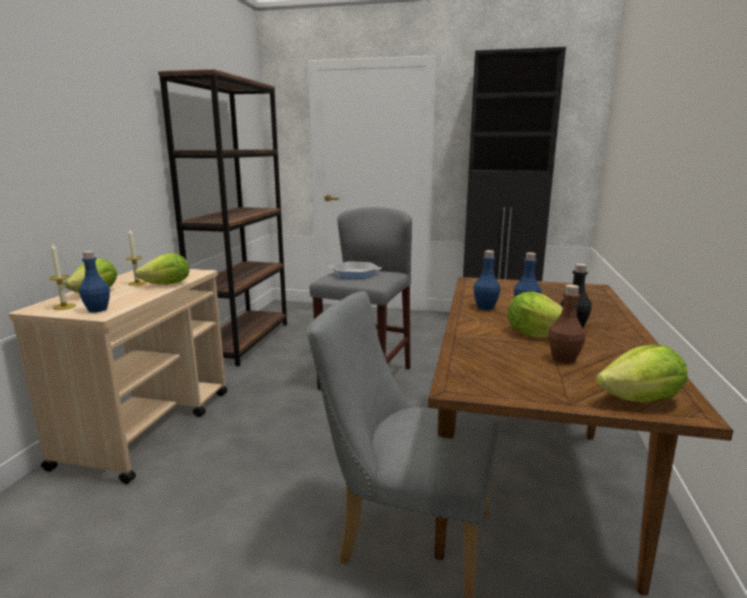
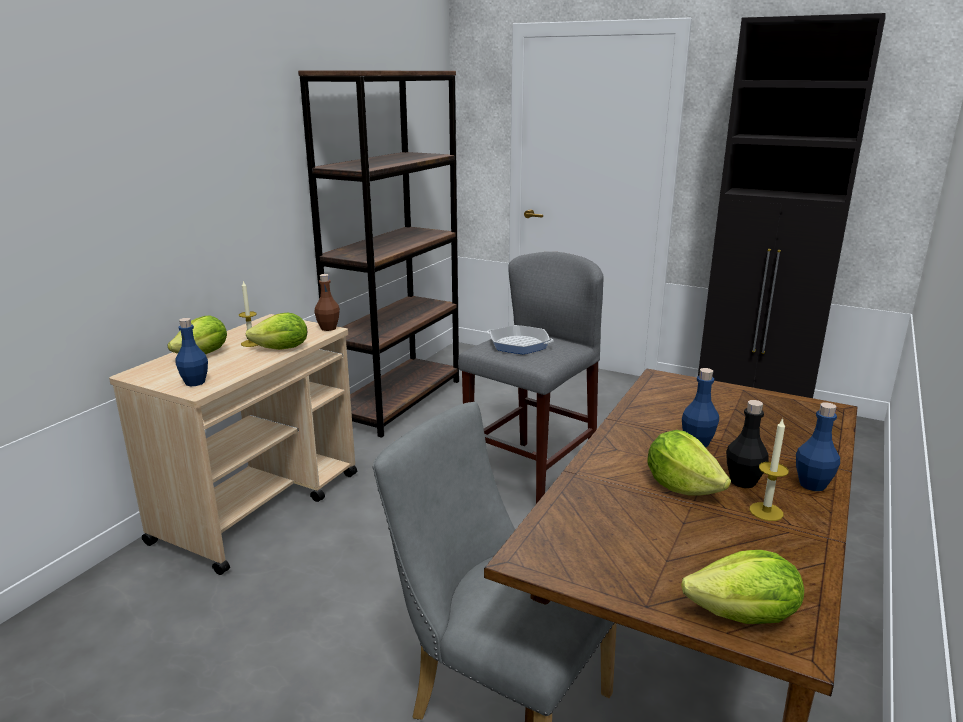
camera: 15 degrees right, 5 degrees up
(64, 307) = (164, 374): candle -> candle (766, 511)
(485, 307) = (646, 430): blue bottle -> blue bottle (812, 484)
(563, 359) = (690, 534): brown bottle -> brown bottle (328, 328)

